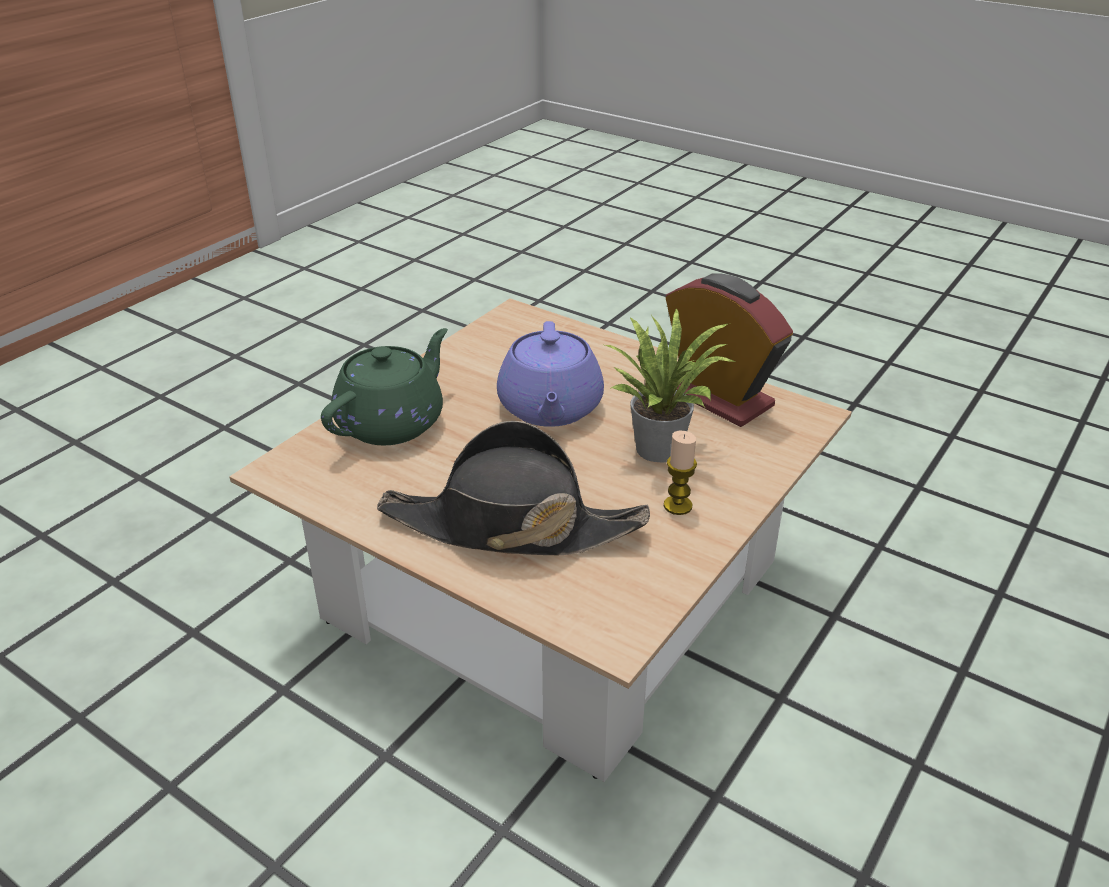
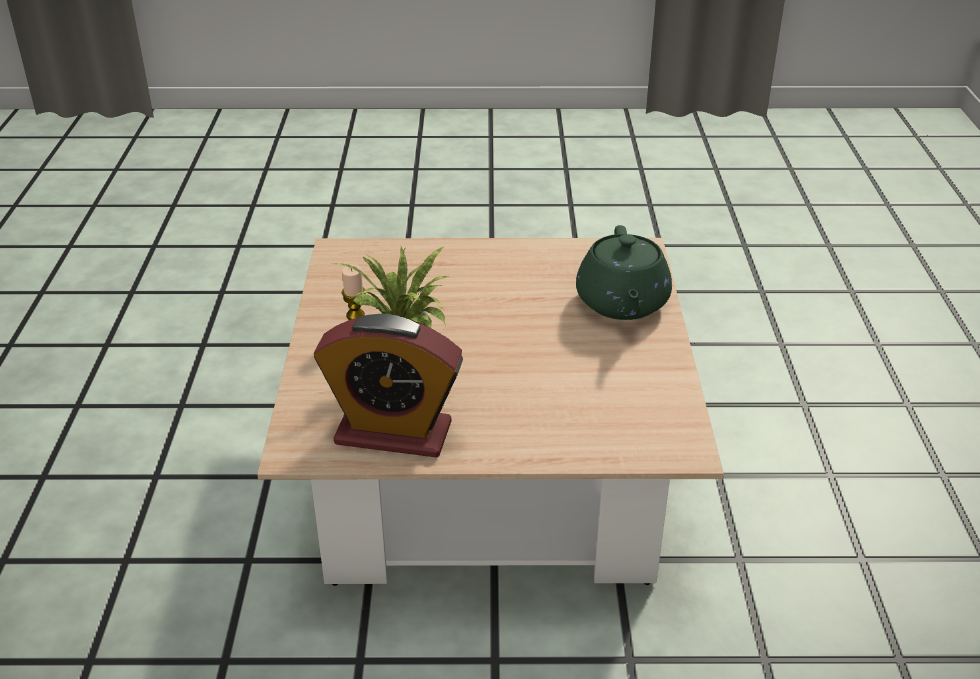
camera: 145 degrees right, 0 degrees up
(511, 526) = (454, 276): black hat -> none
(550, 408) = (524, 362): purple teapot -> none

